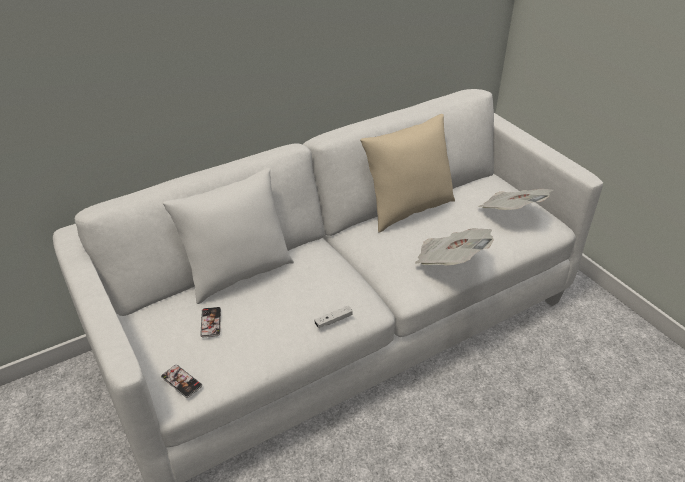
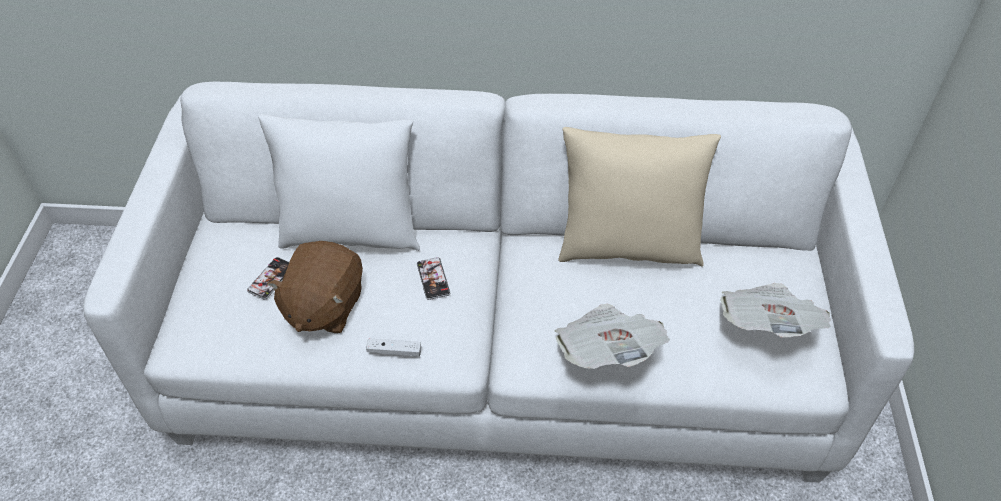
camera: 35 degrees right, 10 degrees up
(181, 381) = (193, 331): phone -> phone (433, 279)
(263, 319) = (323, 306): none -> brown plush toy

